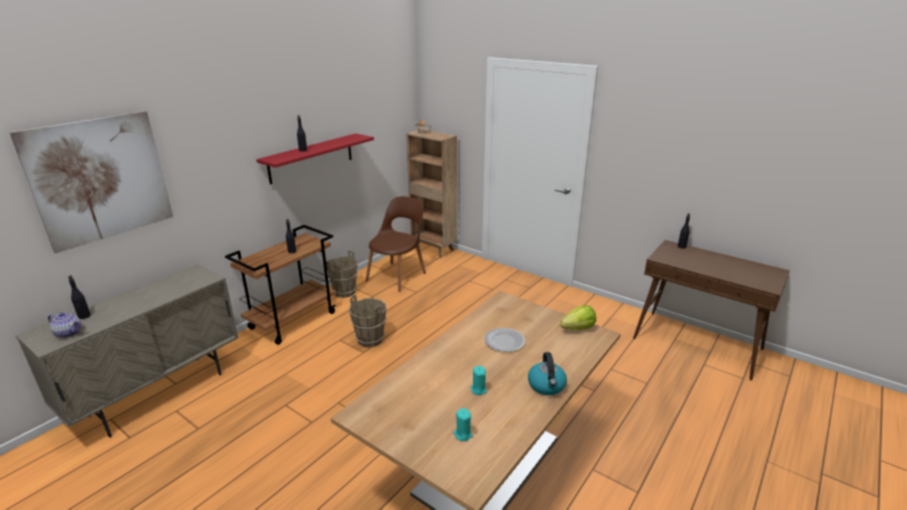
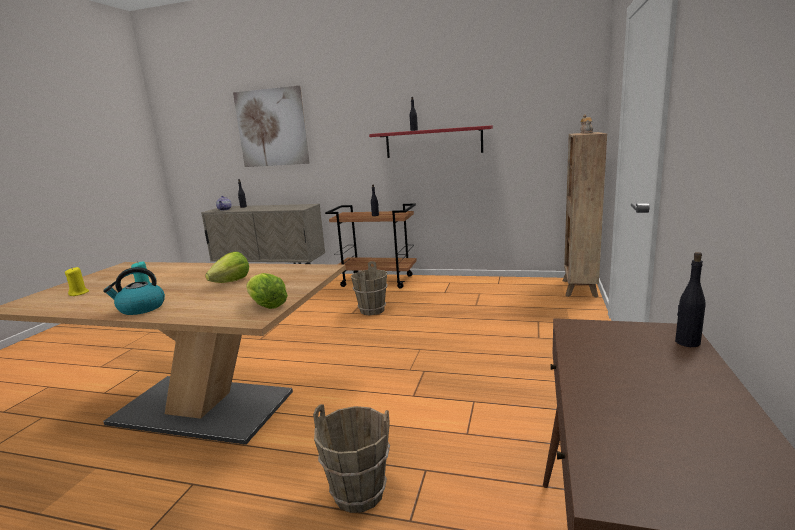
camera: 70 degrees right, 10 degrees down
(345, 292) = (438, 282): brown bucket -> brown bucket (358, 494)
(397, 275) = (495, 290): brown chair -> none
(462, 434) = (79, 293): turquoise candle -> yellow candle
(504, 341) = (231, 282): plate -> lettuce

